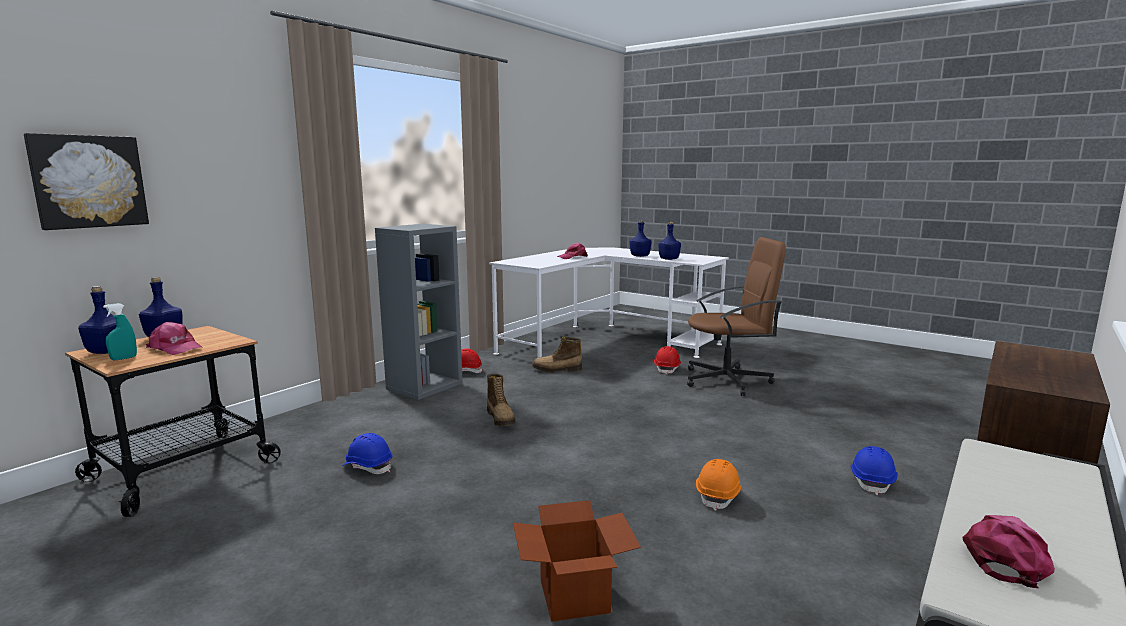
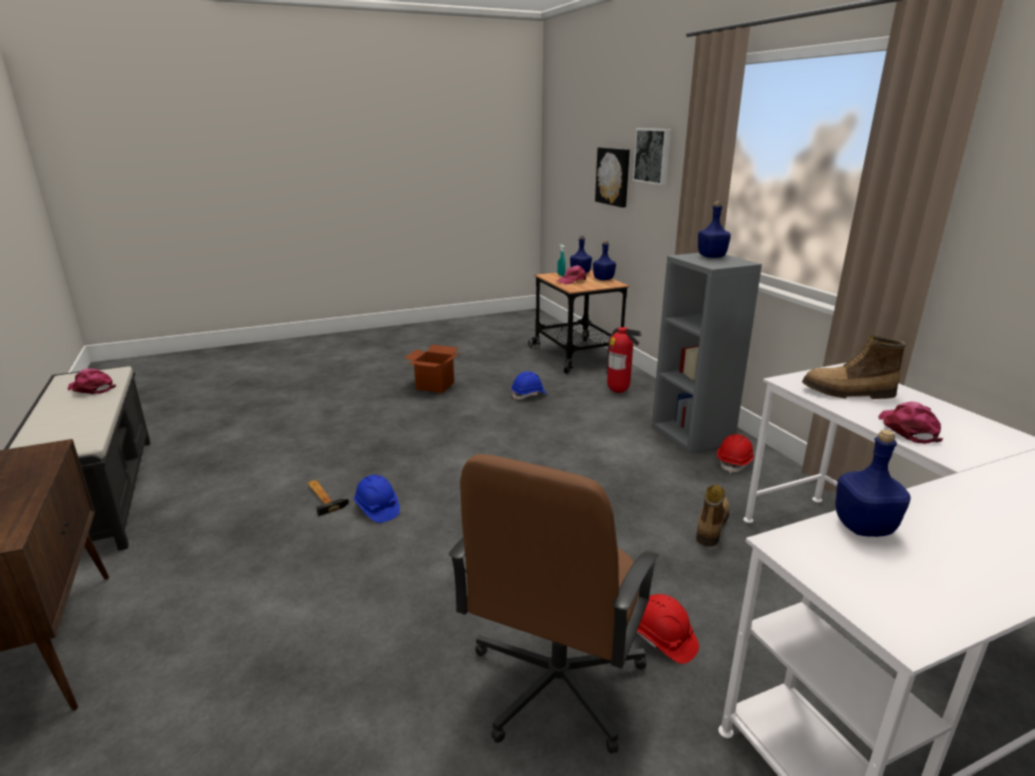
camera: 120 degrees right, 10 degrees up
(198, 145) = (653, 156): none -> picture
(332, 424) = (618, 391): none -> fire extinguisher
(501, 418) = (569, 451): boot -> boot (848, 393)
(573, 596) = (325, 419): cardboard box -> cardboard box (435, 386)
(639, 256) = (934, 507): blue bottle -> blue bottle (711, 256)
(718, 496) = (324, 497): orange hard hat -> hammer
(872, 481) = (210, 594): blue hard hat -> blue hard hat (377, 509)
(1008, 558) = (91, 388): pink cap -> pink cap turned 135 degrees clockwise

